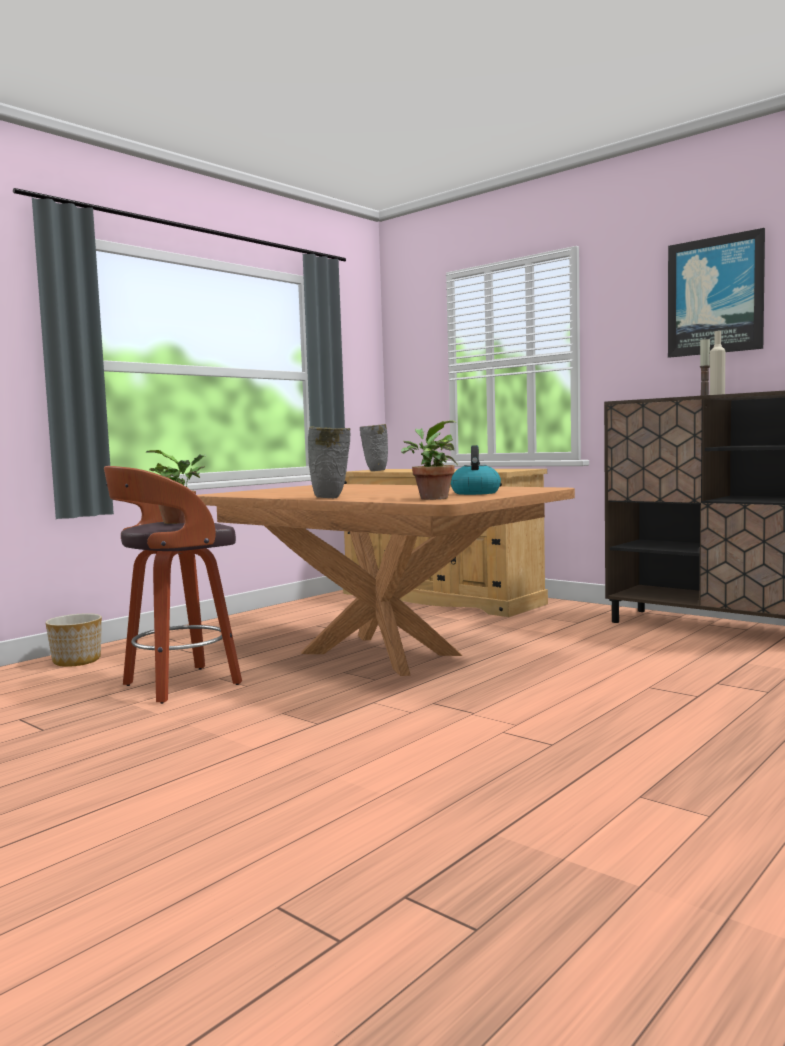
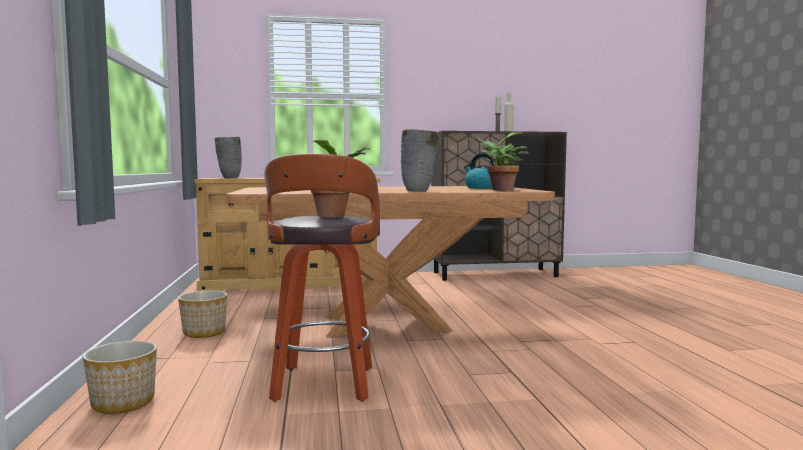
camera: 50 degrees left, 0 degrees up
(244, 627) = (203, 332): none -> planter
(715, 296) = (479, 71): picture -> none

